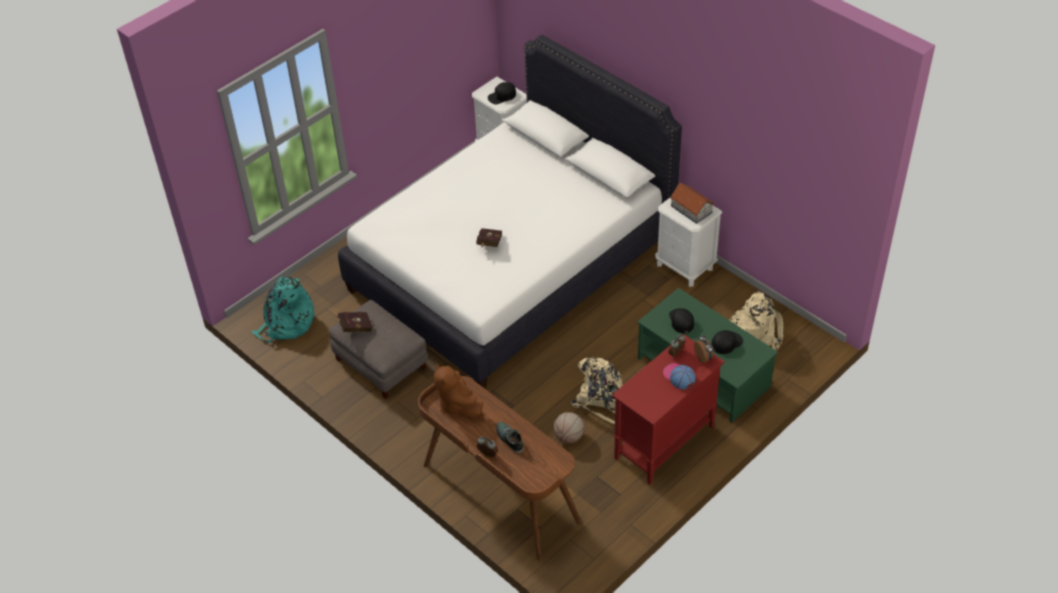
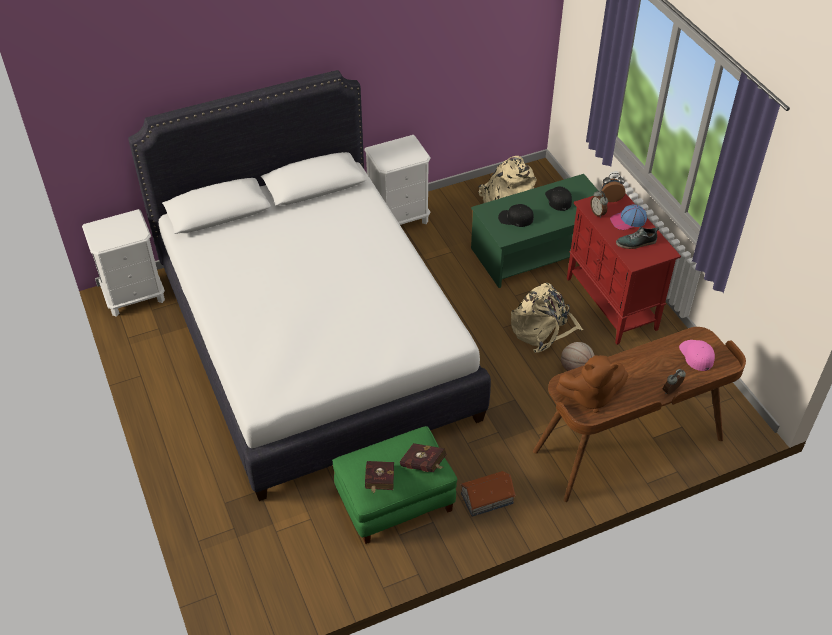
camera: 70 degrees left, 0 degrees up
(286, 324) = (275, 582): turquoise backpack -> none
(381, 363) = (395, 499): grey ottoman -> green ottoman
(489, 245) = (360, 305): red book -> red book (424, 465)
(502, 96) = (121, 229): black cap -> none
(509, 439) = (656, 368): shoe -> shoe (636, 243)
(537, 463) = (696, 355): none -> pink cap
(691, 209) = (400, 151): toy house -> toy house (487, 498)

